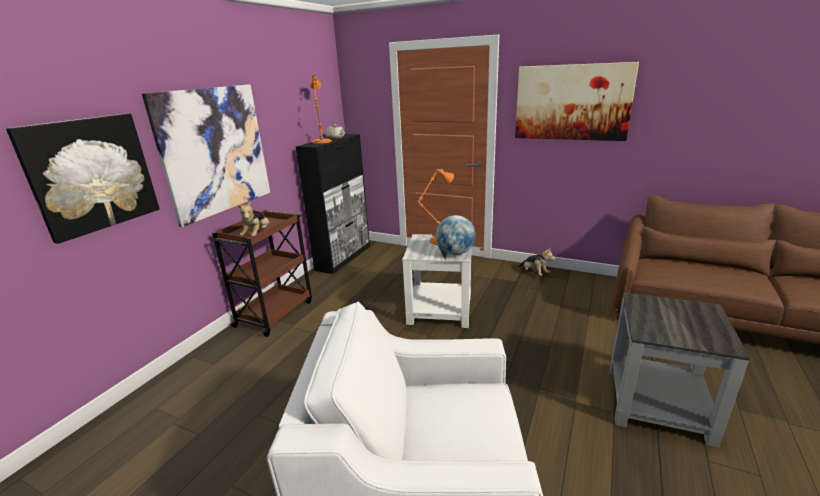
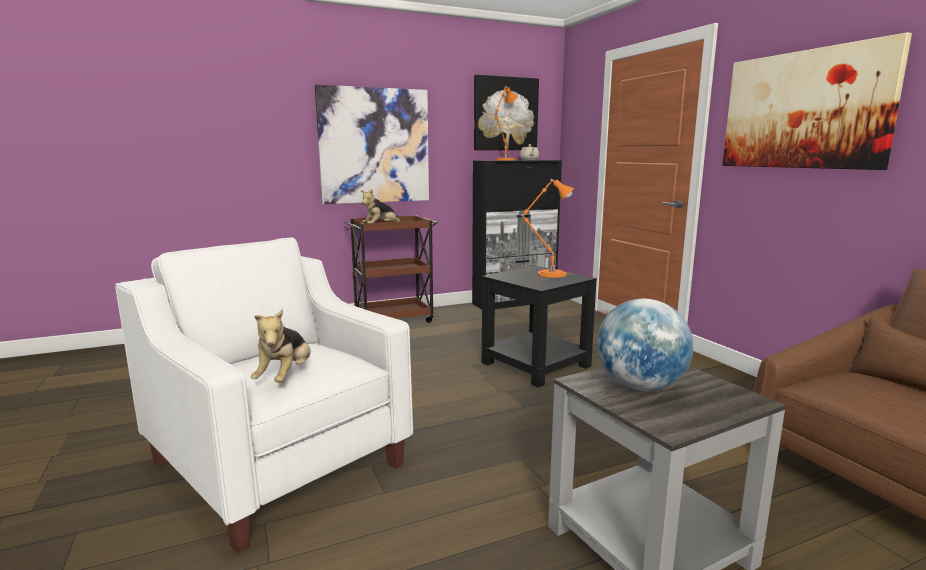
camera: 40 degrees right, 10 degrees down
(91, 174) = (258, 140): picture -> picture (505, 114)
(439, 309) = (535, 364): white side table -> black side table
(455, 253) = (542, 283): globe -> globe (640, 387)
(534, 273) = (720, 376): plush toy -> plush toy (285, 377)

